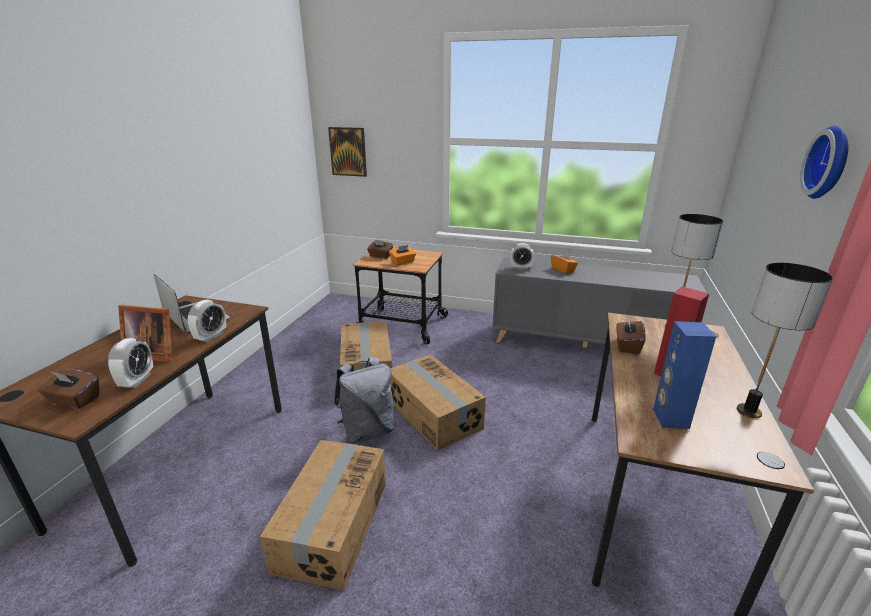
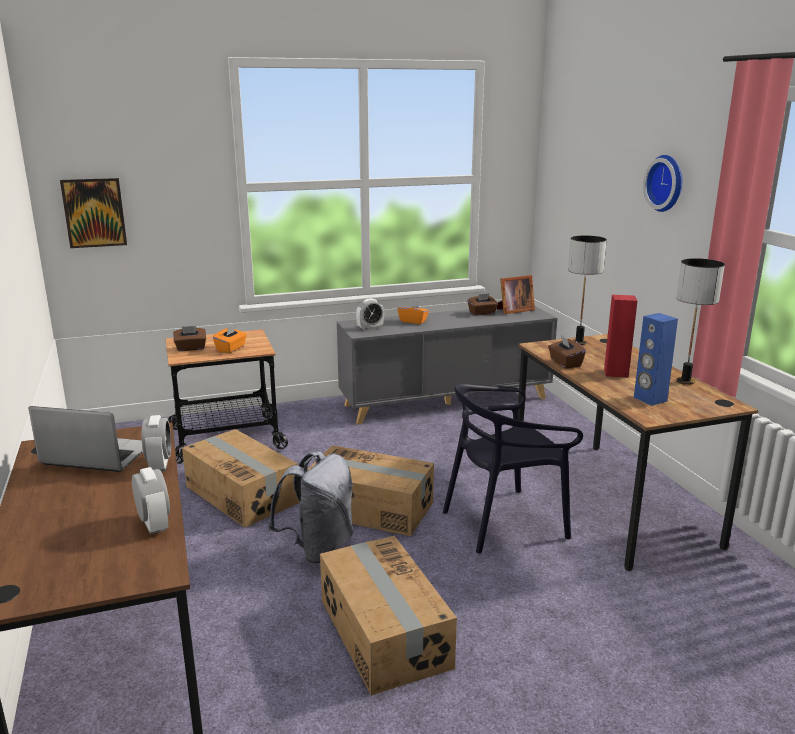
camera: 35 degrees left, 5 degrees down
(74, 400) = (112, 564): brown tissue box -> brown tissue box (482, 313)
(153, 353) = (117, 500): picture frame -> picture frame (513, 310)
(523, 473) = (504, 522): none -> black chair

